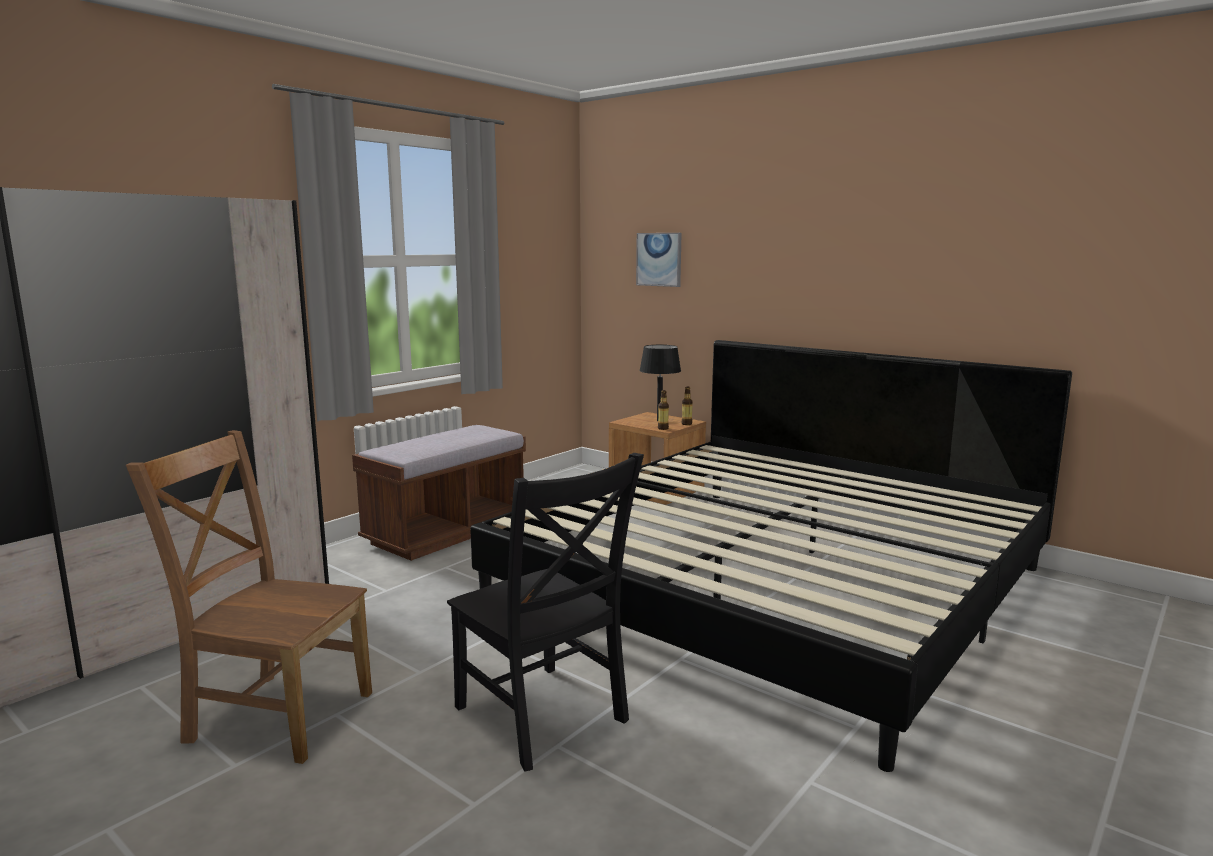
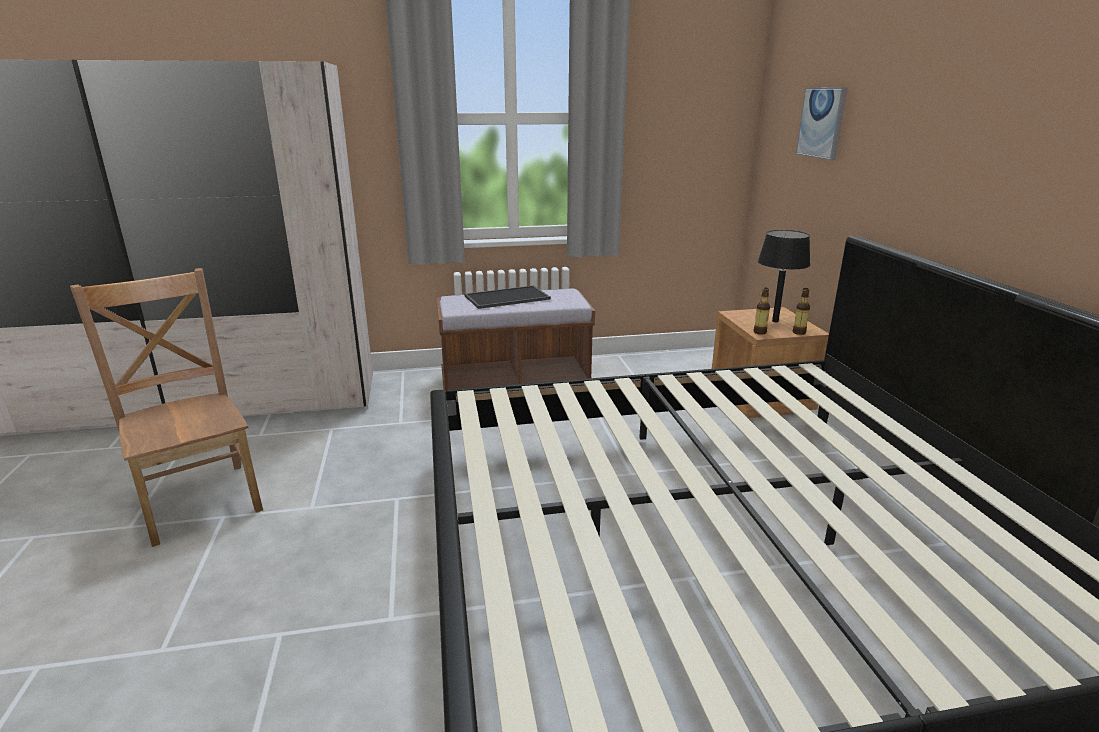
camera: 40 degrees right, 10 degrees up
(437, 440) = (507, 298): none -> tray
(543, 718) = (312, 600): black chair -> none

